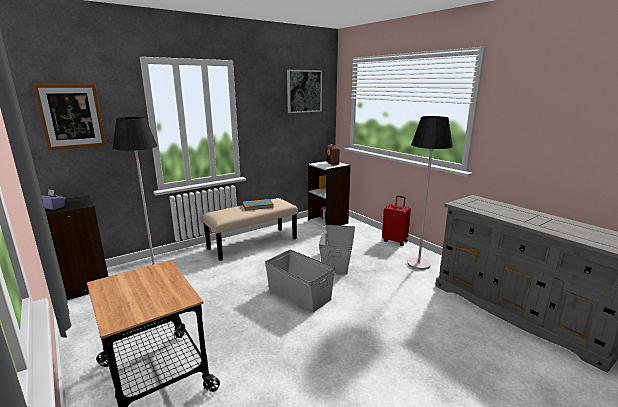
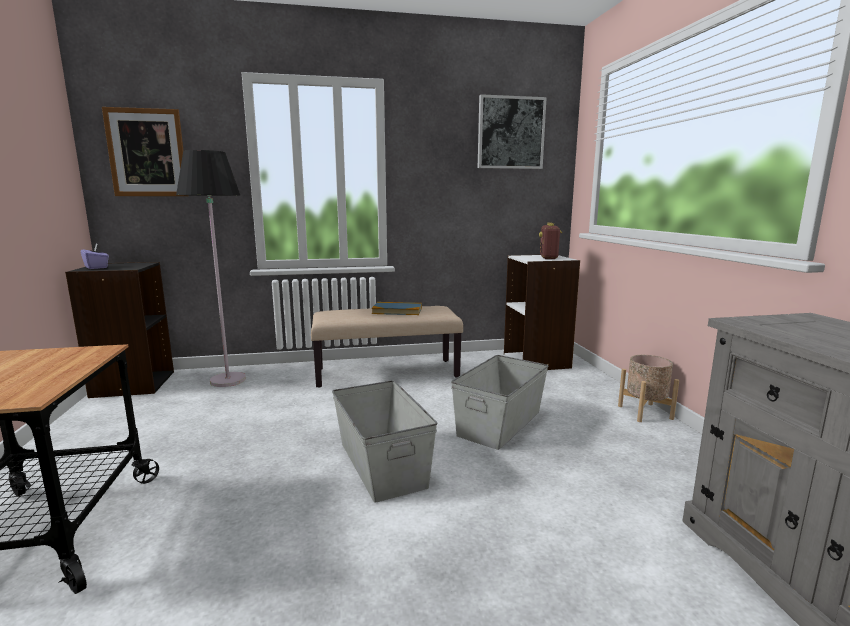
camera: 25 degrees right, 5 degrees down
(395, 241) = (645, 412): red suitcase -> beige planter
(418, 264) = (670, 465): black floor lamp -> none

